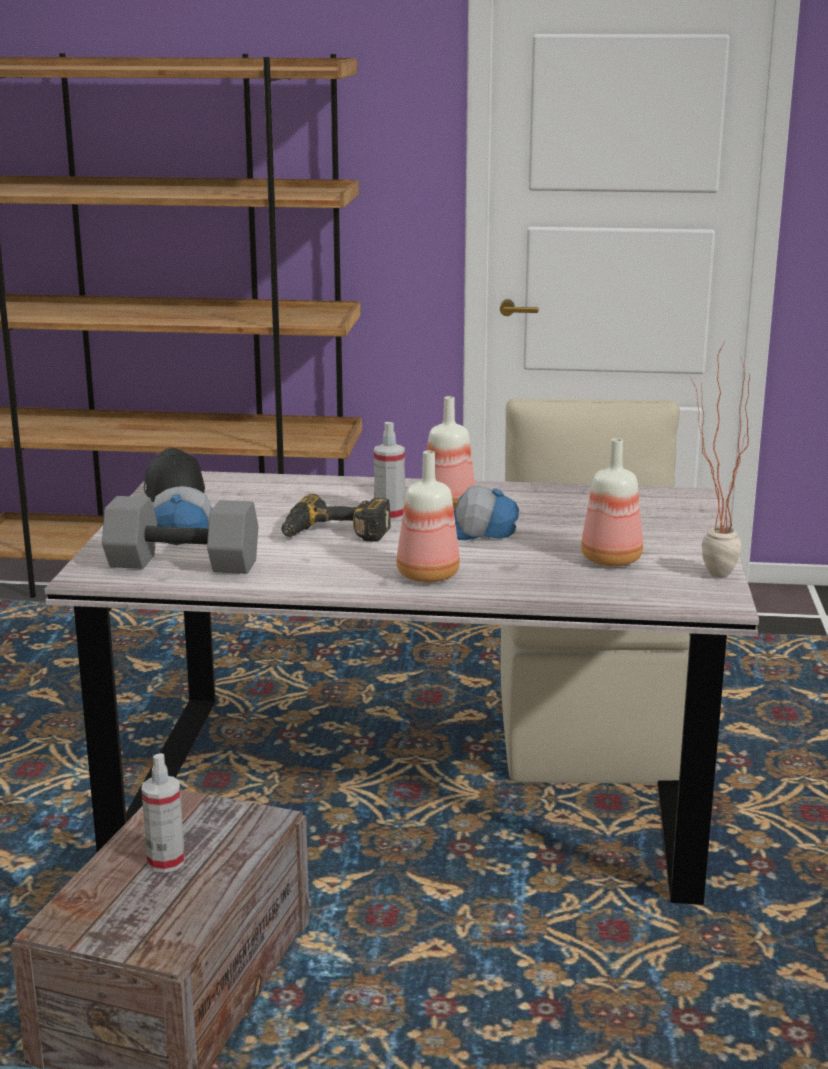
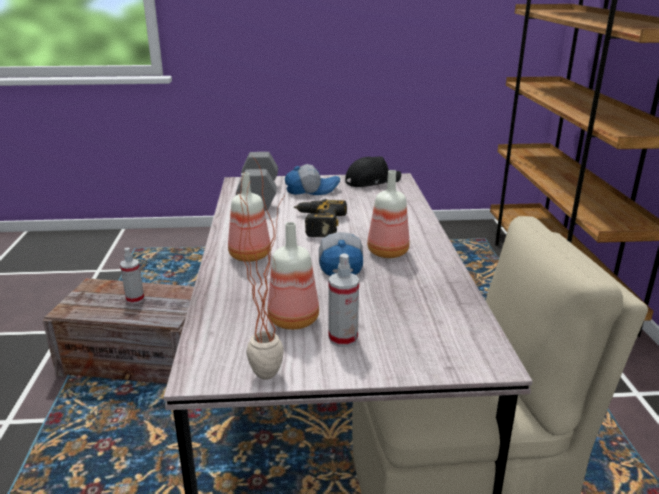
camera: 80 degrees right, 5 degrees up
(389, 516) = (359, 236): spray bottle -> spray bottle (343, 338)

